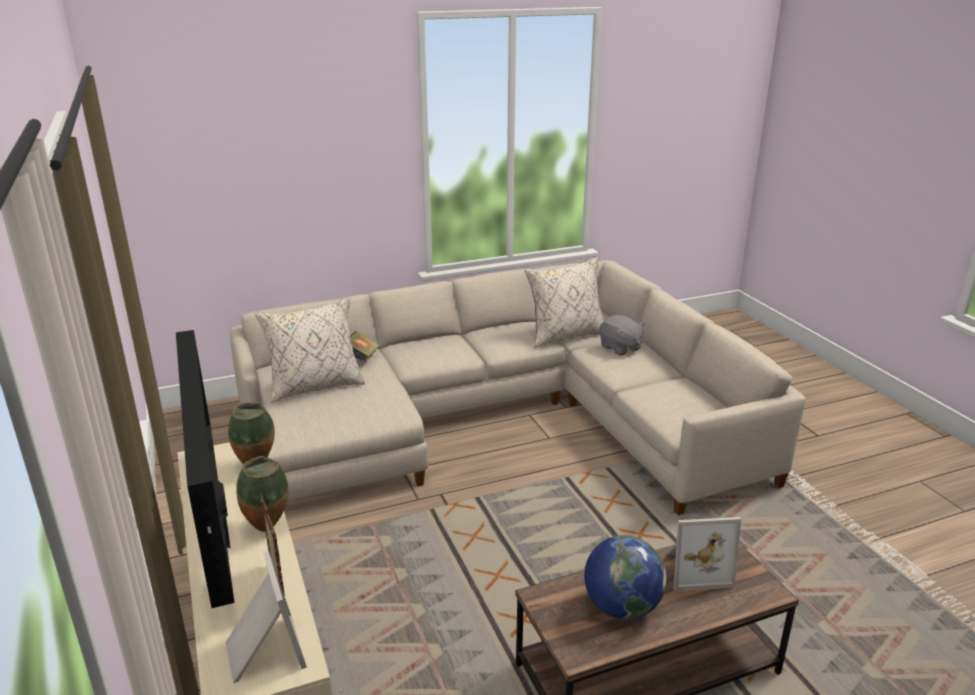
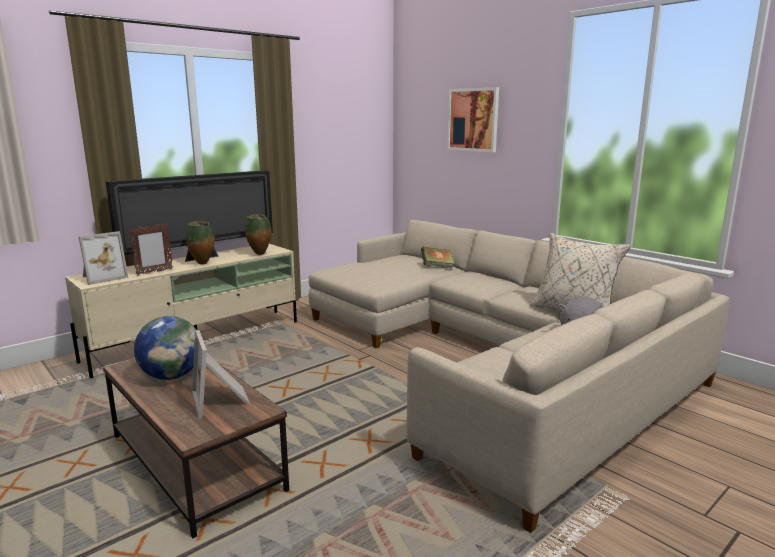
camera: 70 degrees right, 10 degrees down
(286, 149) = (473, 120): none -> picture
(315, 386) = (386, 264): beige pillow -> none

